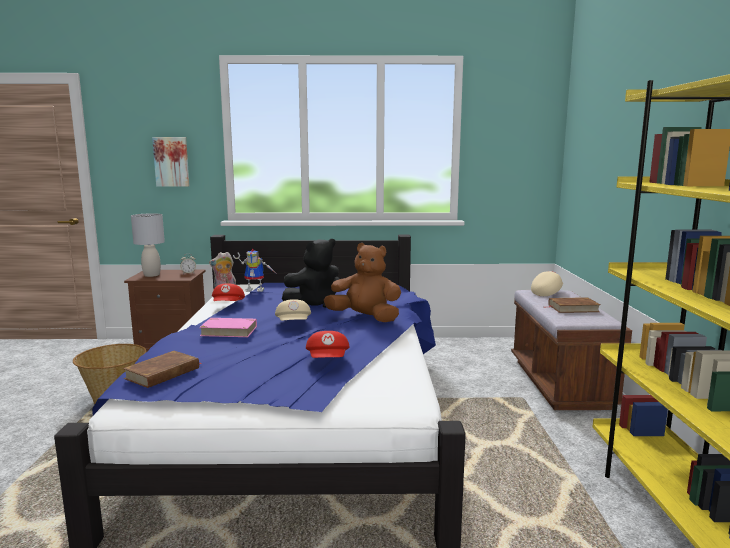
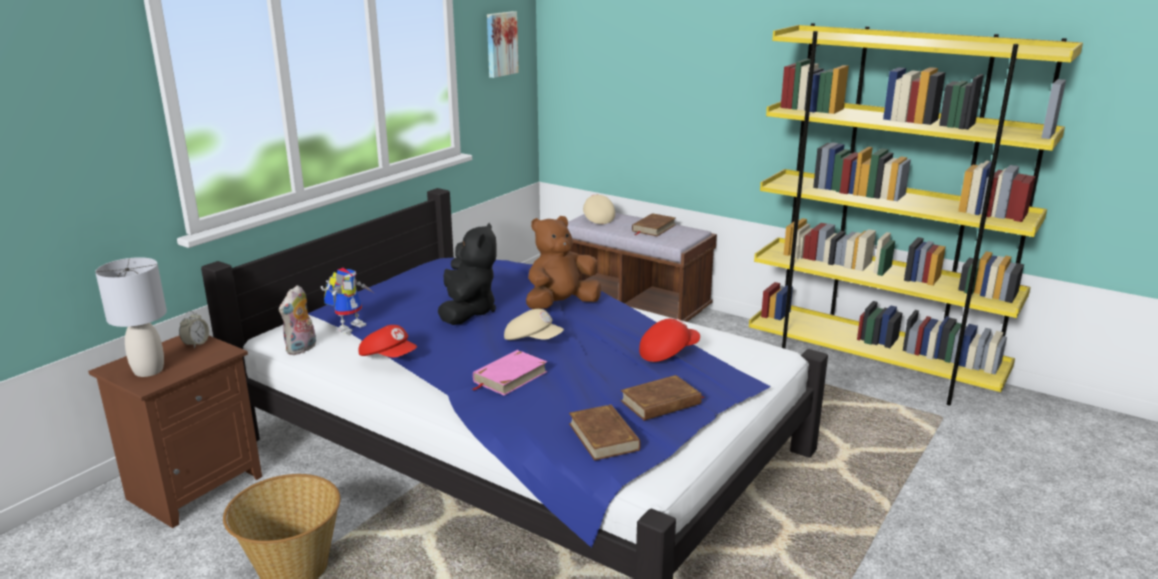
camera: 55 degrees left, 10 degrees up
(171, 161) = (74, 153): picture -> picture (500, 44)
(234, 377) = (661, 403): none -> brown book
(328, 360) = (668, 352): red cap -> red cap turned 60 degrees counterclockwise

